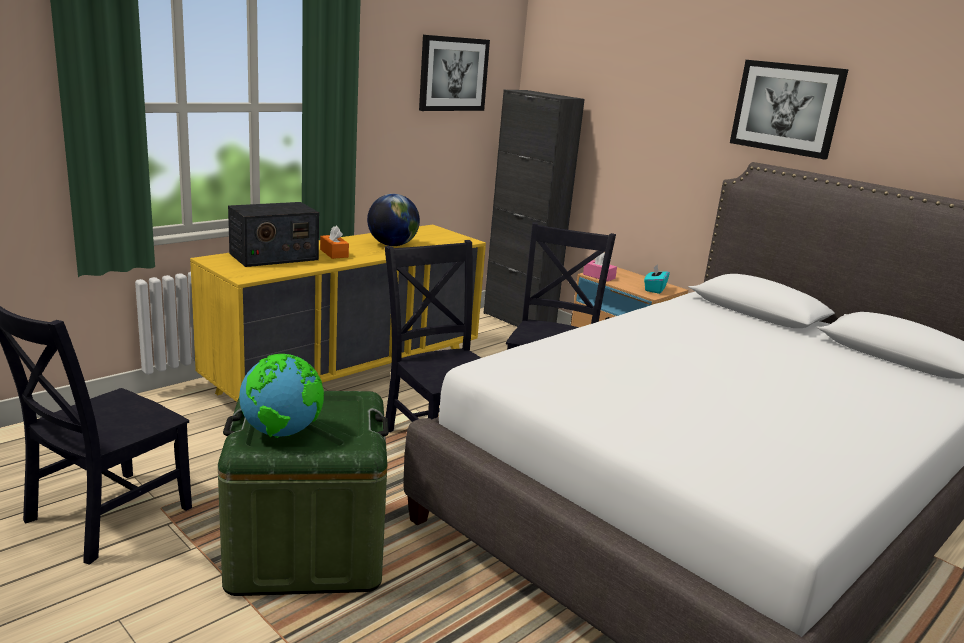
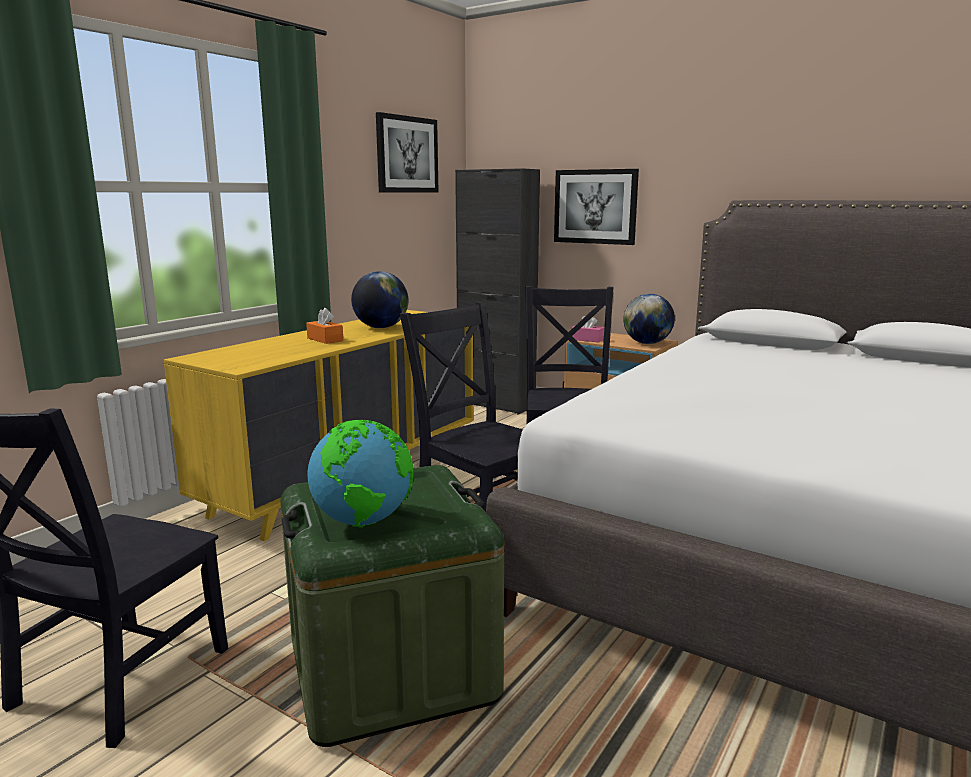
camera: 10 degrees left, 5 degrees down
(273, 257) = (260, 348): radio -> none
(654, 289) = (647, 343): turquoise tissue box -> globe
(786, 108) = (757, 144): picture -> picture (595, 206)

